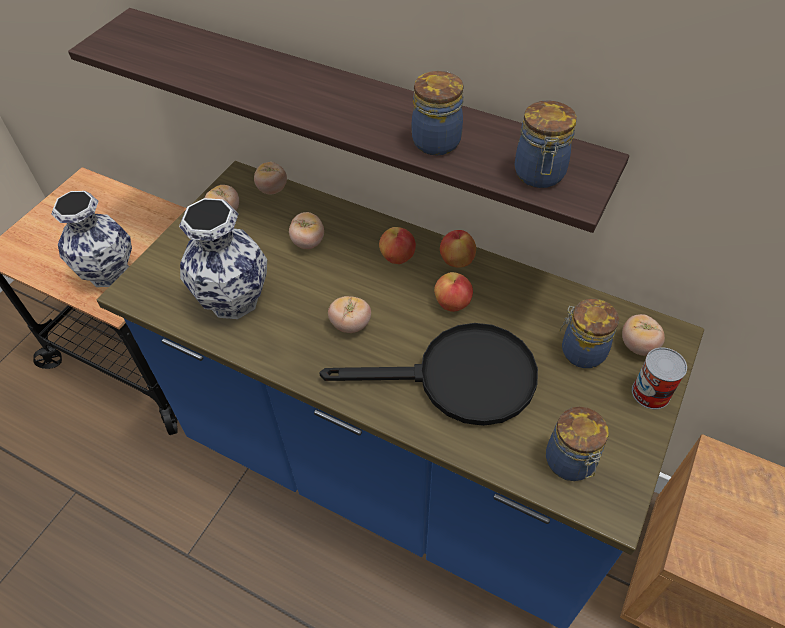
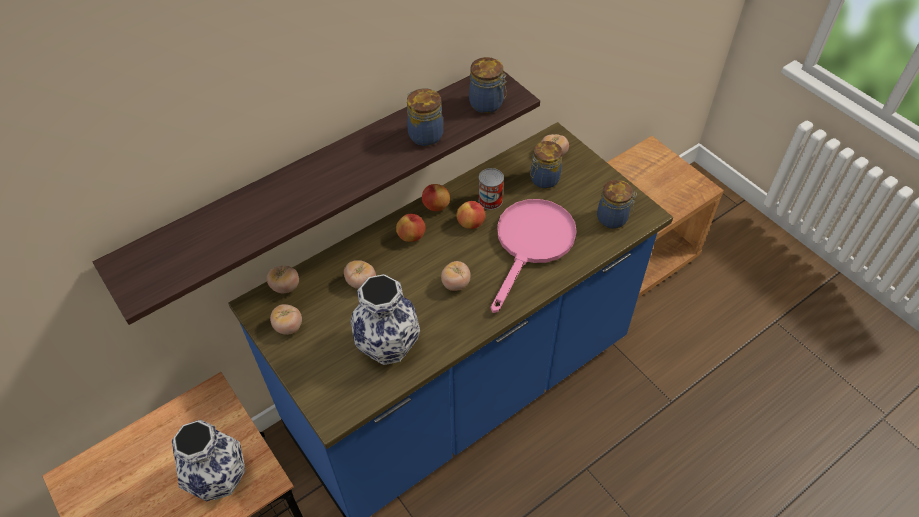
camera: 65 degrees left, 0 degrees up
(459, 379) = (531, 244): black frying pan -> pink frying pan
(650, 393) = (587, 164): can -> can (490, 200)

